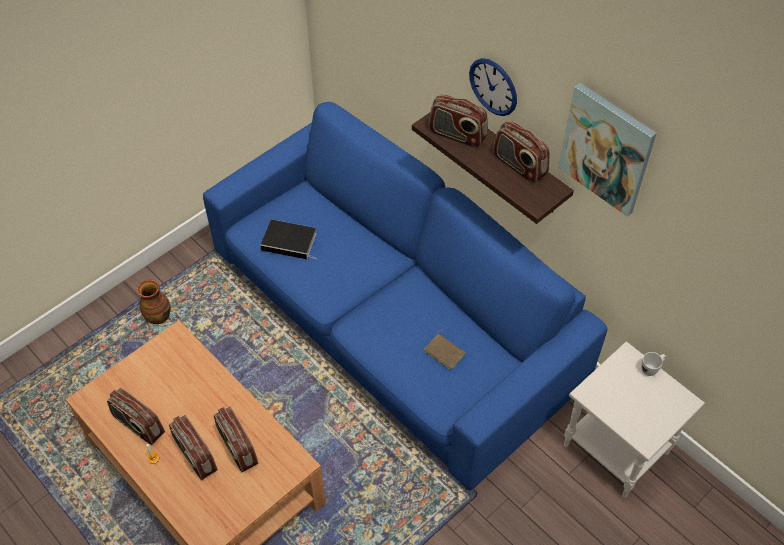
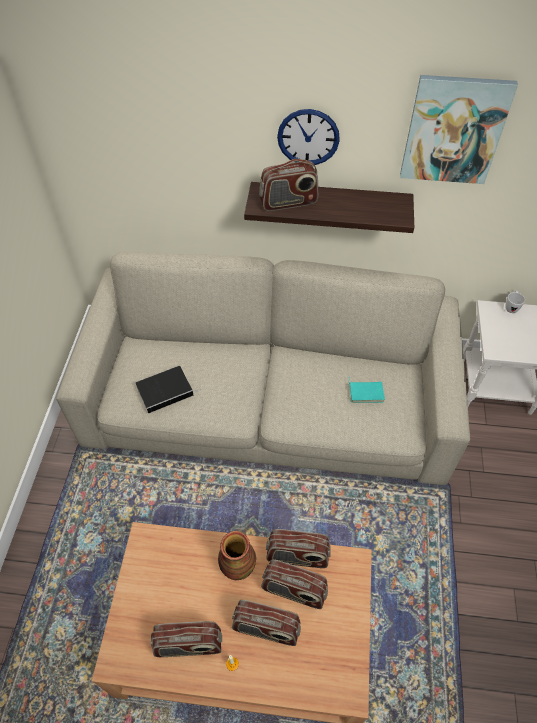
camera: 40 degrees left, 0 degrees up
(158, 316) = (78, 536): vase -> vase (237, 566)
(392, 316) = (268, 401): blue sofa -> beige sofa
(445, 352) = (366, 392): brown book -> turquoise book
(519, 166) = (358, 198): radio -> radio (297, 556)

